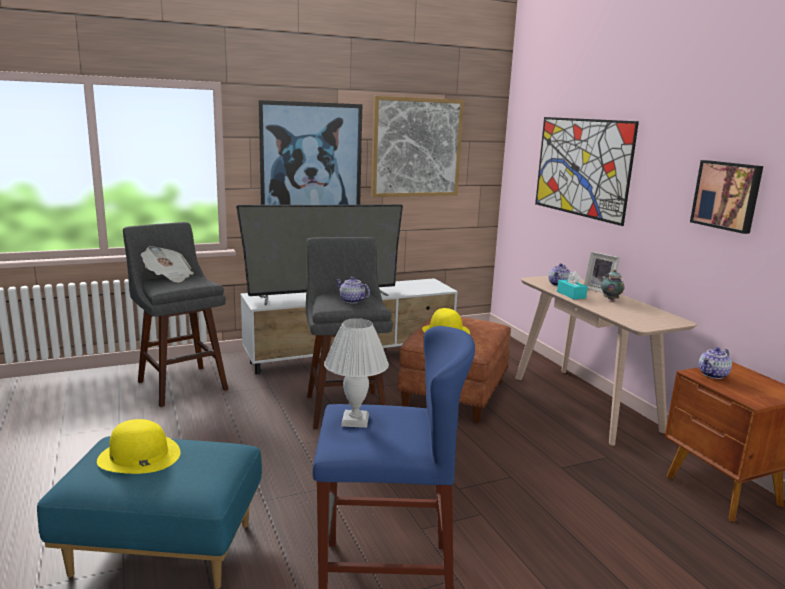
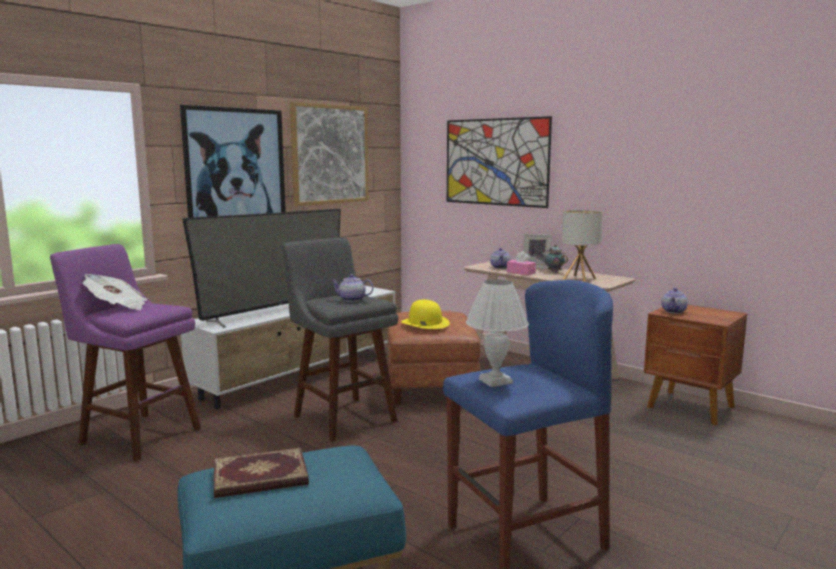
camera: 25 degrees left, 5 degrees down
(138, 456) = (260, 478): yellow hat -> book
(180, 384) = (137, 435): grey stool -> purple stool
(571, 295) = (521, 272): turquoise tissue box -> pink tissue box
(626, 313) = (579, 278): none -> table lamp
(727, 195) = (646, 169): picture -> none

